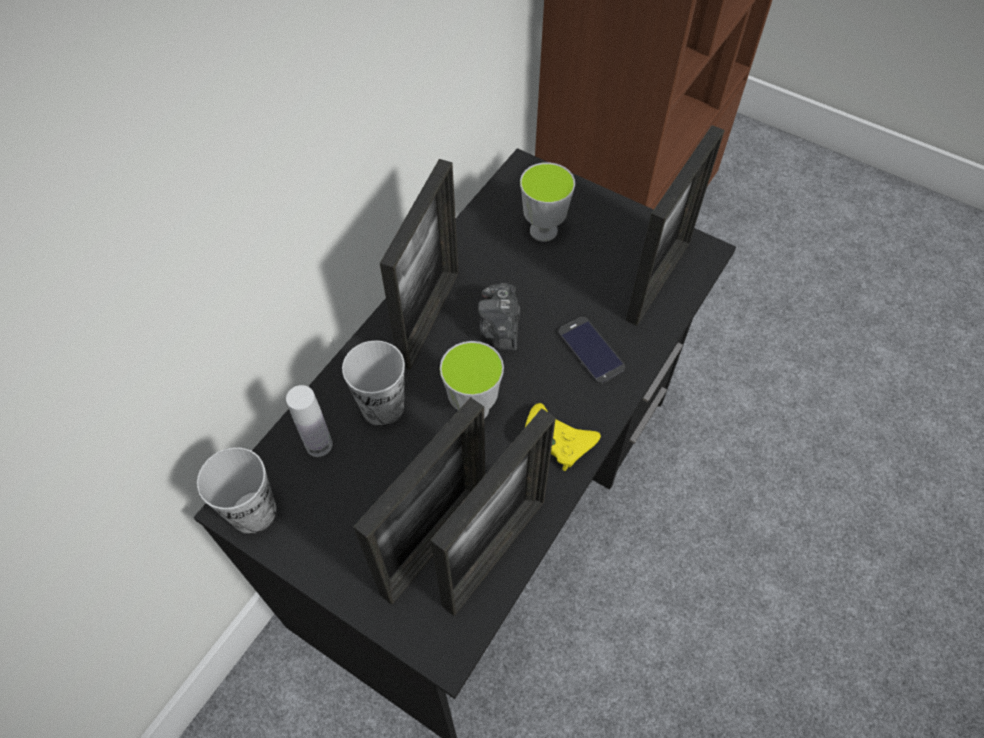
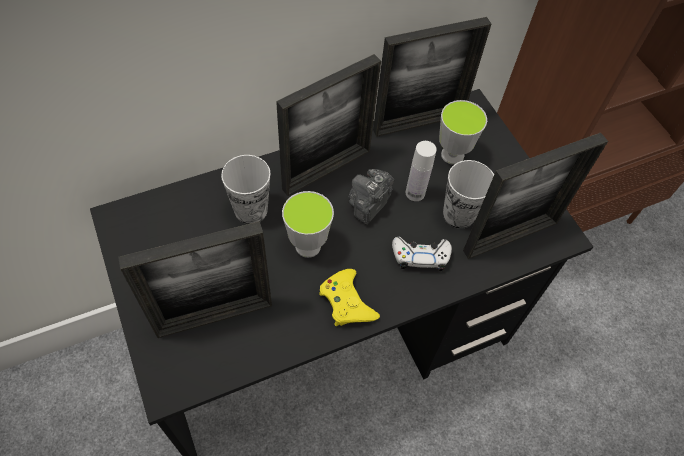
camera: 30 degrees right, 0 degrees up
(253, 512) = (124, 227): cup -> cup (458, 214)
(319, 444) = (194, 209): white bottle -> white bottle (415, 193)
(494, 552) = (246, 349): picture frame -> picture frame (418, 123)
(591, 350) = (420, 256): phone -> white game controller

